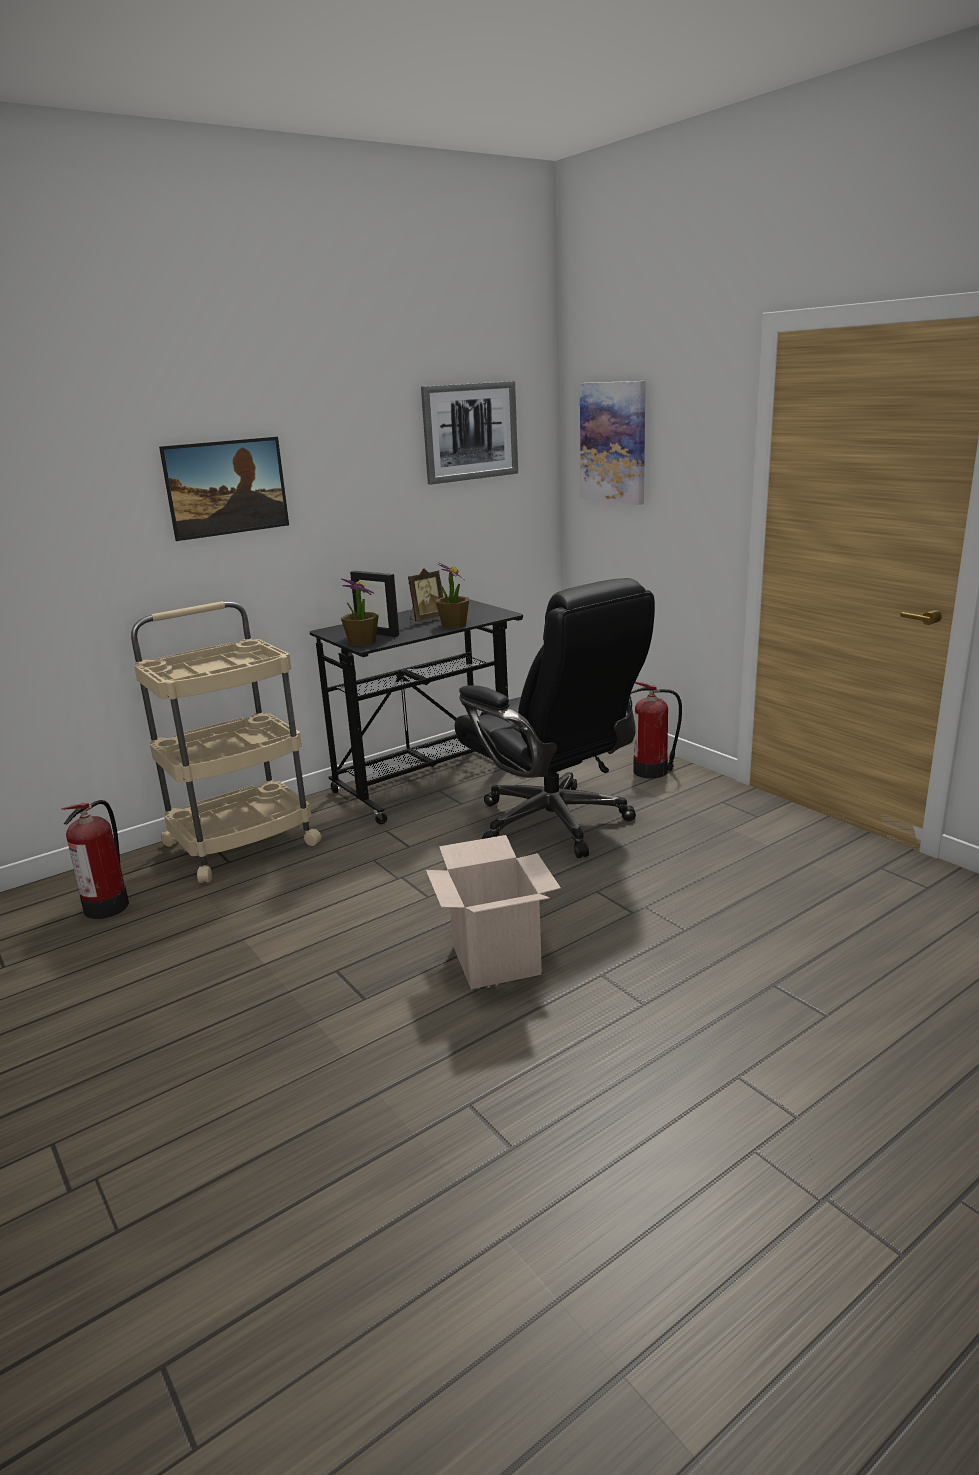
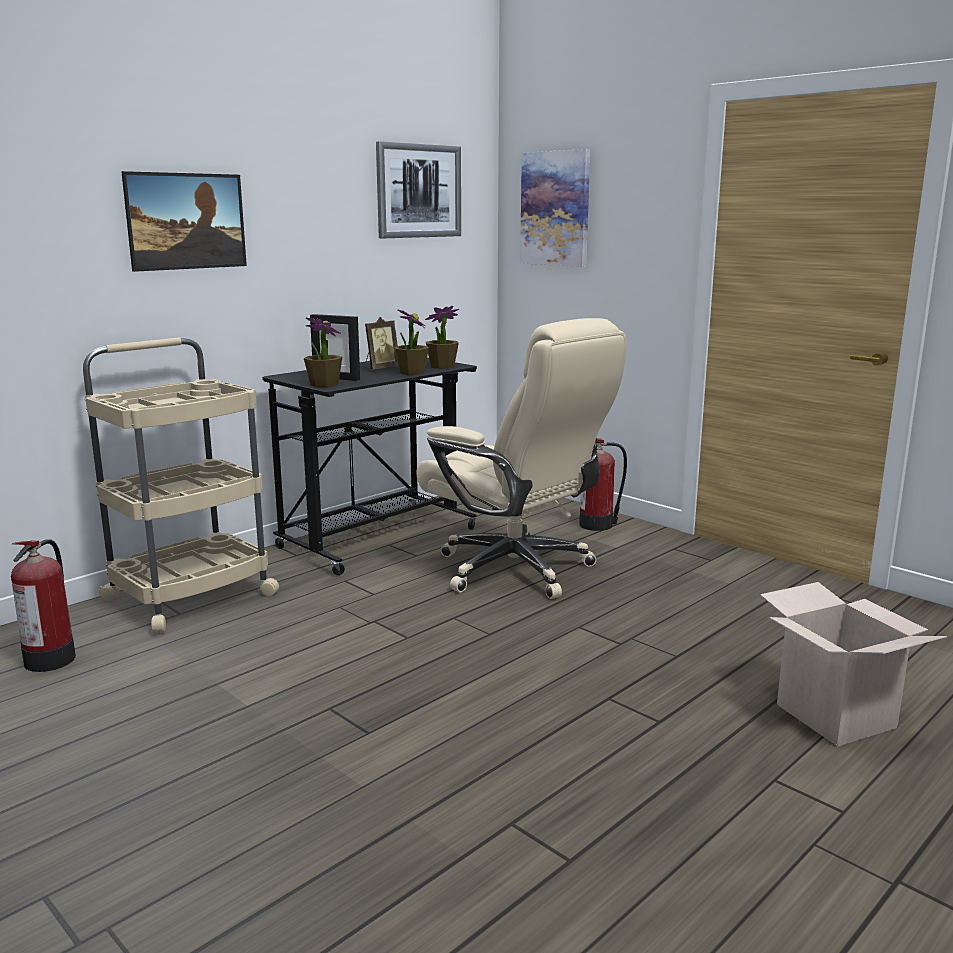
camera: 10 degrees left, 5 degrees down
(487, 615) = (442, 366): none -> potted plant
(496, 959) = (497, 690): cardboard box -> cardboard box (835, 716)
(552, 822) = (514, 569): black office chair -> beige office chair

